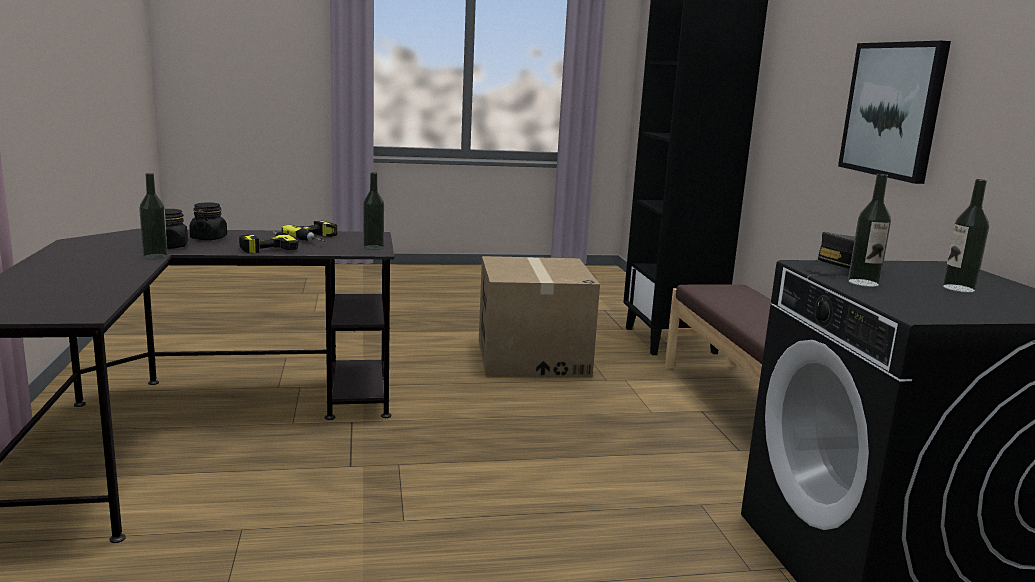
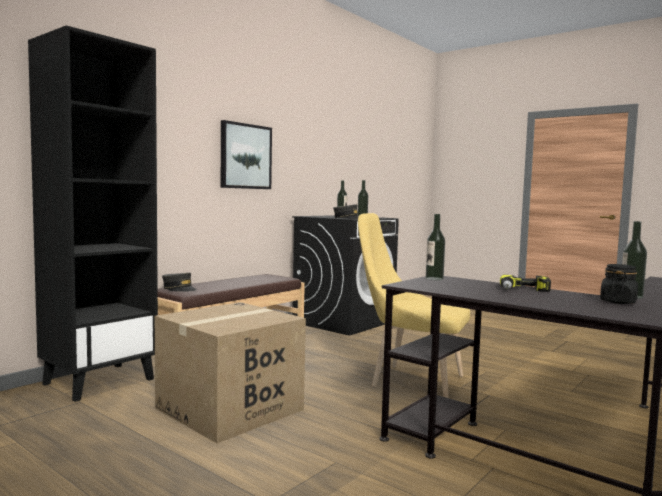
camera: 130 degrees left, 10 degrees down
(209, 238) = (575, 303): black jar -> none
(319, 239) = (464, 288): power drill -> none
(466, 448) = (411, 381): none -> yellow chair
(732, 291) = (179, 289): none -> grey cap

